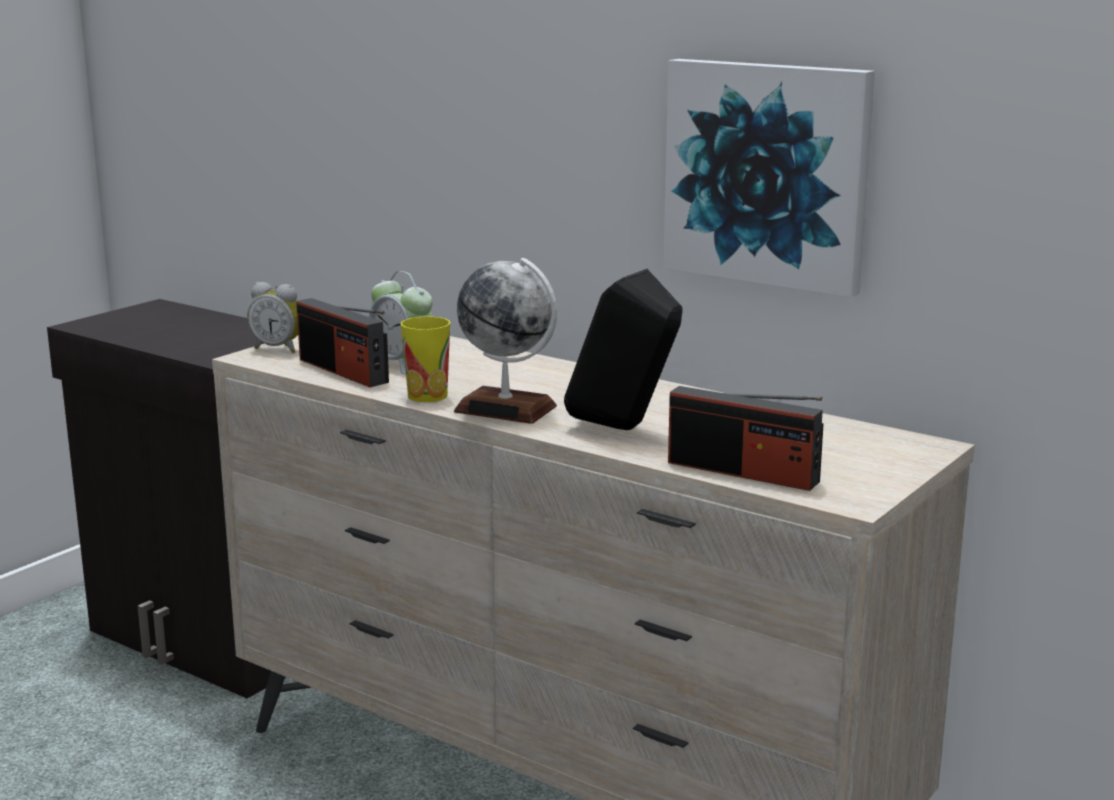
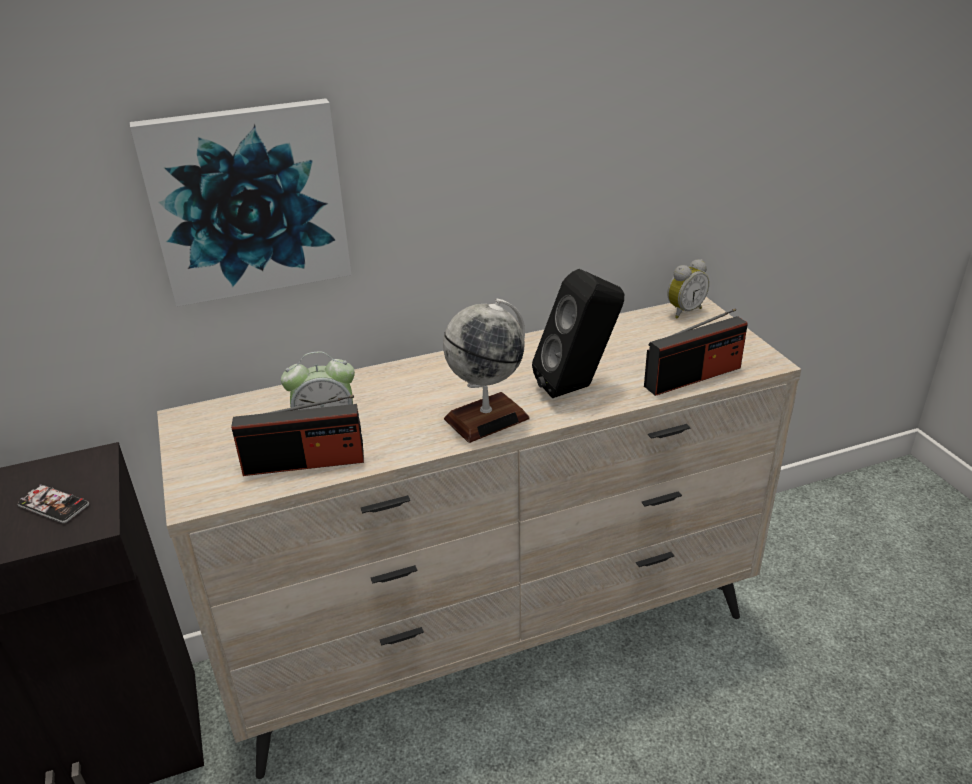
camera: 55 degrees left, 15 degrees up
(224, 343) = (53, 505): none -> phone
(279, 349) = (195, 478): alarm clock -> alarm clock (683, 311)
(427, 396) = (418, 442): cup -> none
(767, 174) = (558, 166): picture -> picture (248, 201)

